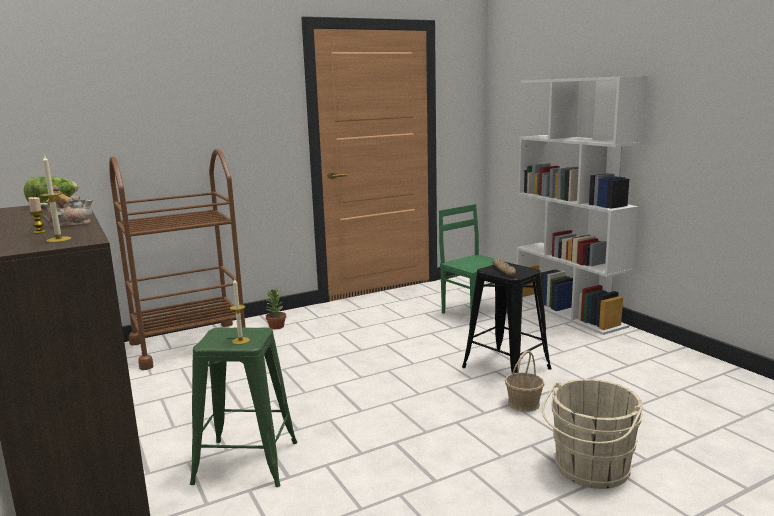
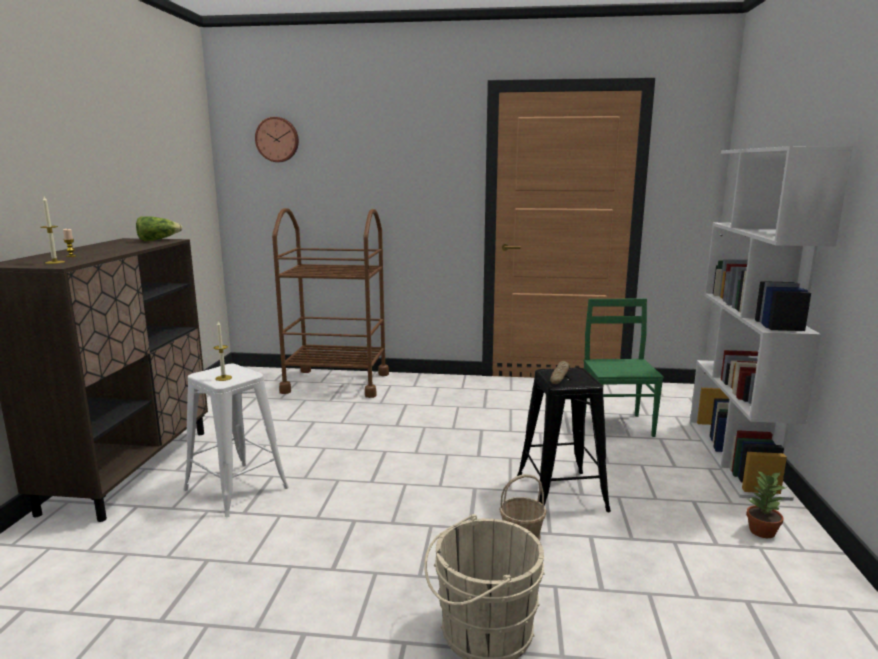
camera: 35 degrees right, 0 degrees up
(69, 224) = (103, 253): teapot -> none
(72, 77) = (277, 139): none -> wall clock
(246, 462) = (236, 489): green stool -> white stool
(276, 326) = (417, 386): potted plant -> potted plant (761, 531)

